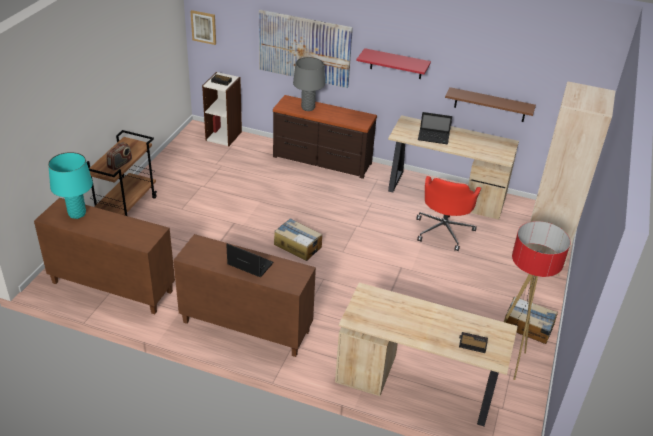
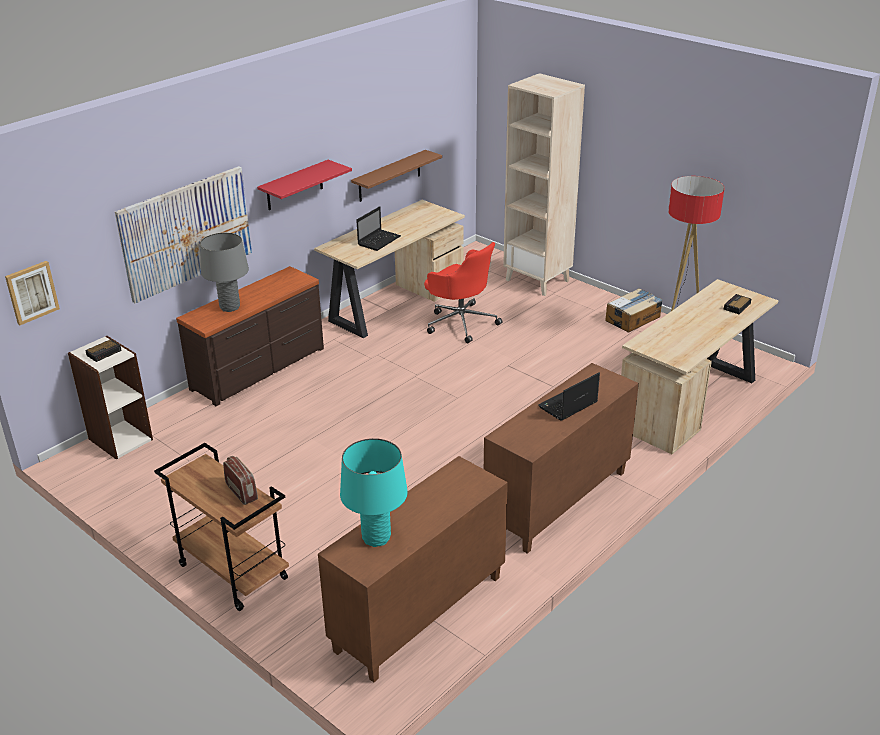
camera: 65 degrees left, 5 degrees down
(297, 245) = (425, 428): cardboard box -> none

